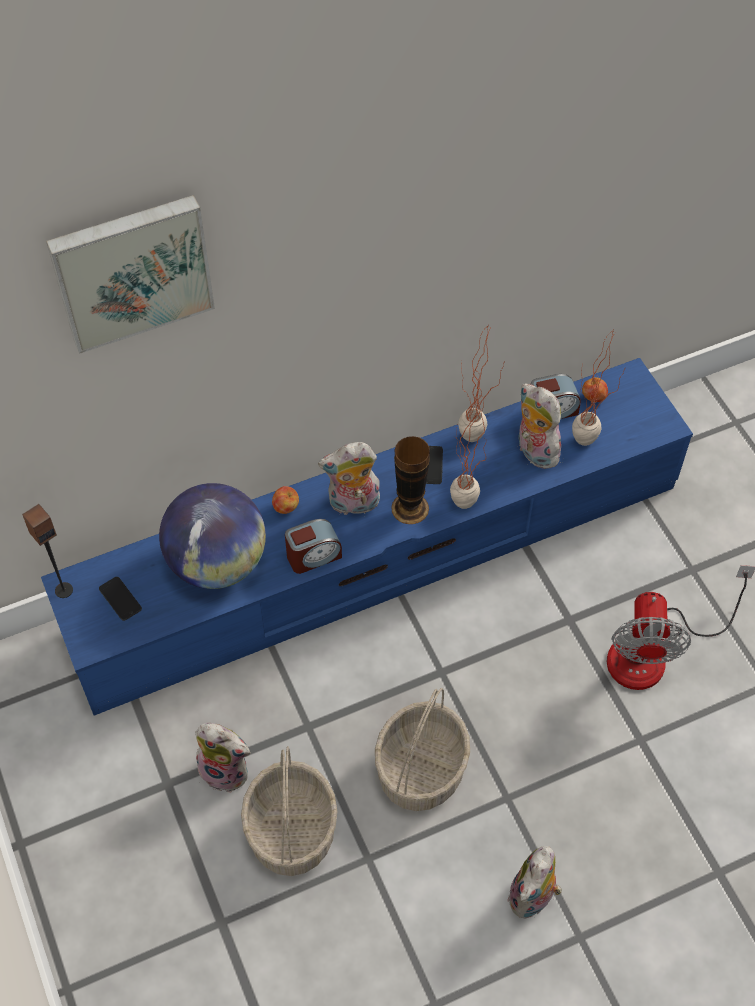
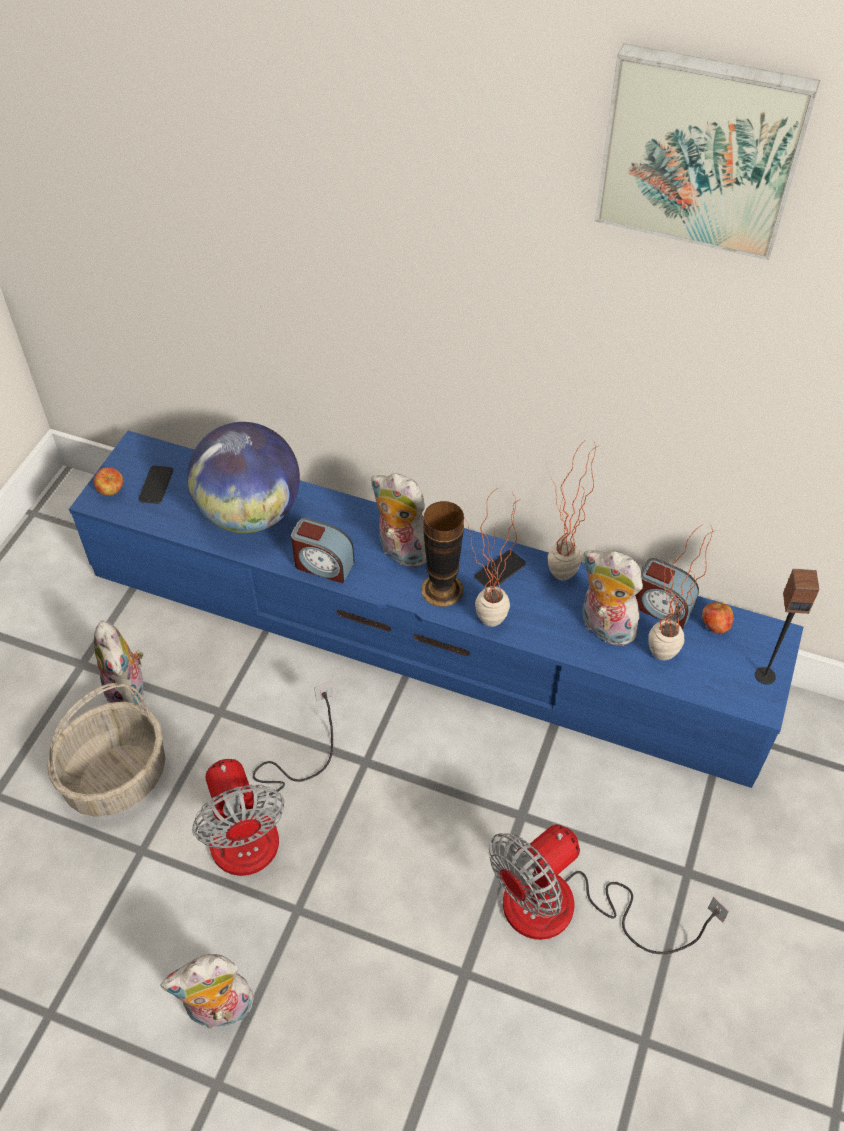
camera: 45 degrees right, 5 degrees down
(63, 590) = (130, 450): speaker -> speaker (765, 675)
(131, 270) = (221, 127): picture -> picture (701, 149)
(286, 507) = (348, 514): apple -> apple (111, 491)
(420, 768) = (260, 821): basket -> fan
(534, 451) = (604, 627): plush toy -> plush toy turned 60 degrees counterclockwise

